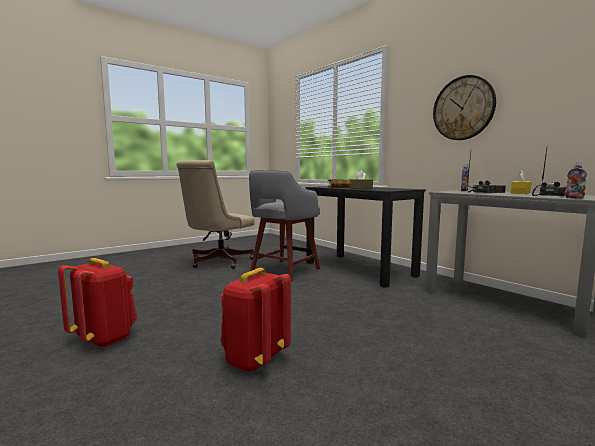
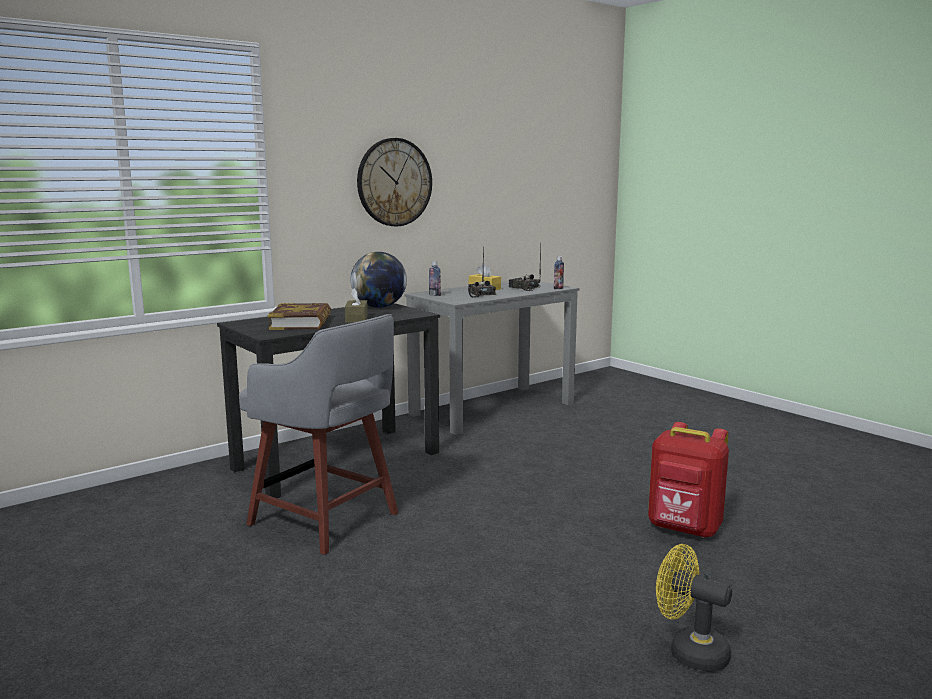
camera: 90 degrees left, 5 degrees up
(104, 339) = (689, 651): red backpack -> yellow fan
(217, 262) = (200, 608): beige office chair -> none
(402, 189) = (379, 307): none -> globe

